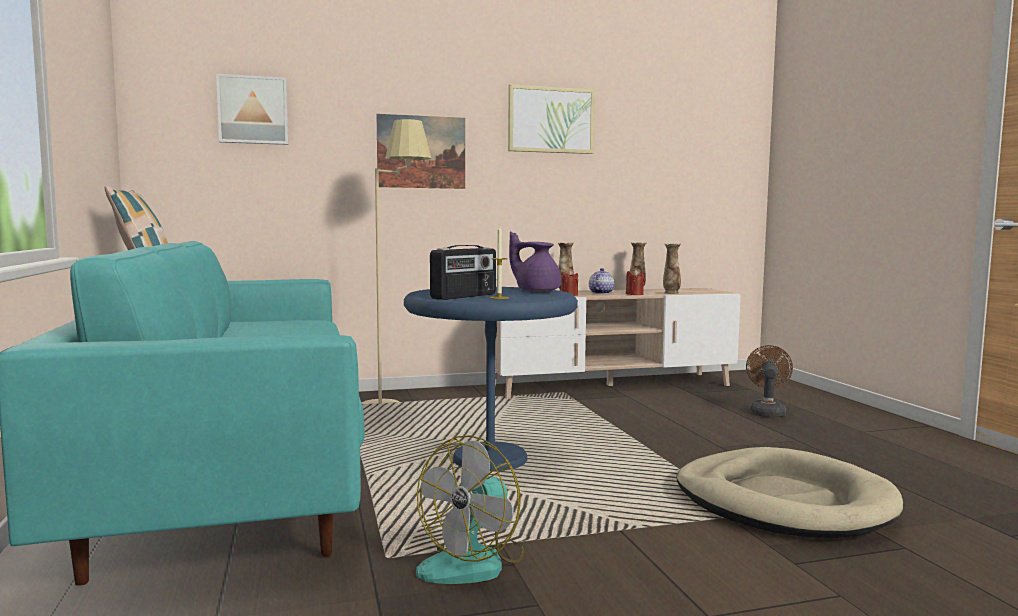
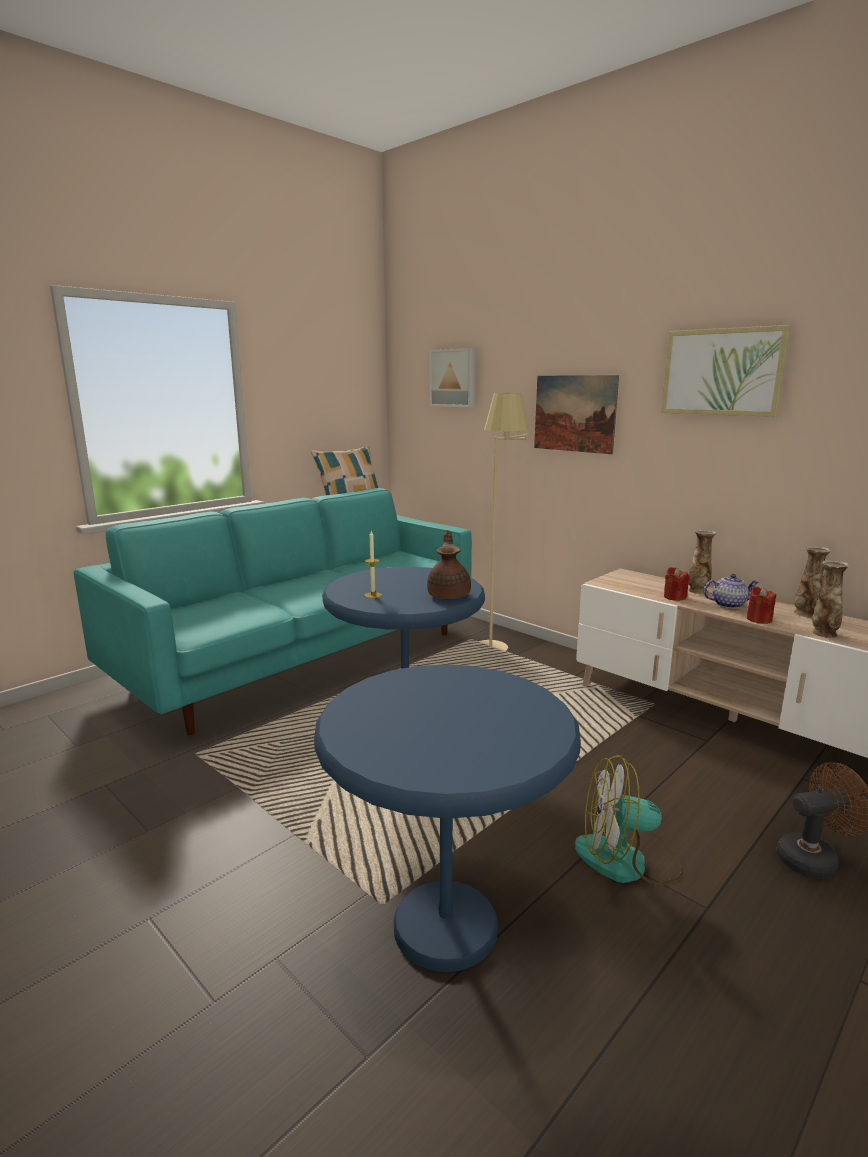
camera: 60 degrees right, 10 degrees up
(464, 296) = (368, 585): radio -> none
(474, 562) = (203, 786): fan -> fan (627, 860)
(536, 291) = (449, 595): purple teapot -> brown teapot
(783, 501) = (445, 926): beige dog bed -> blue side table

